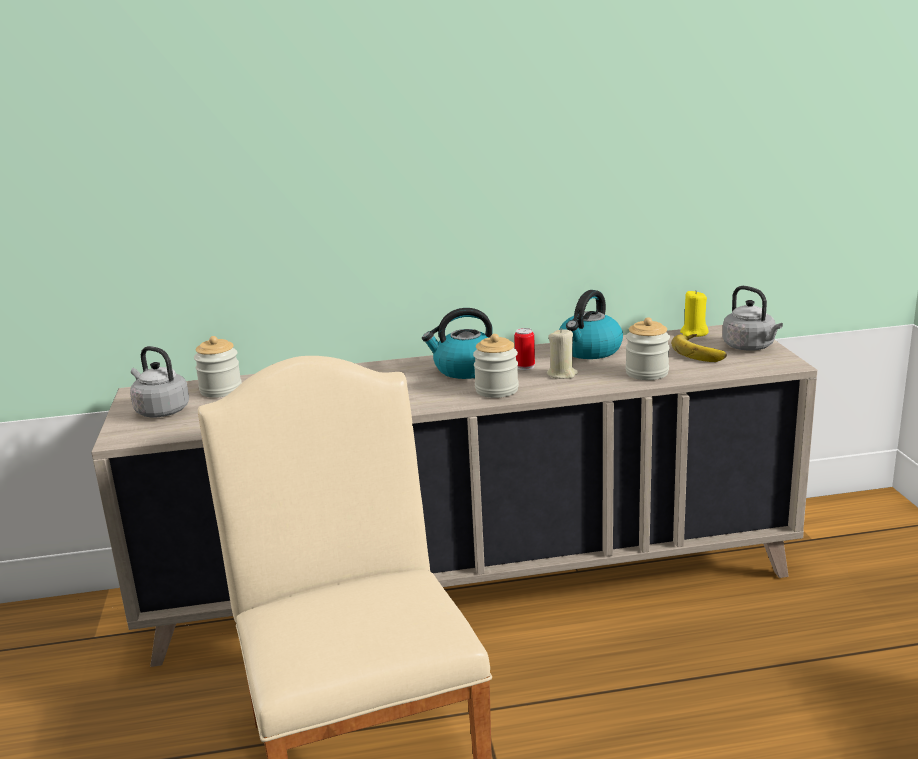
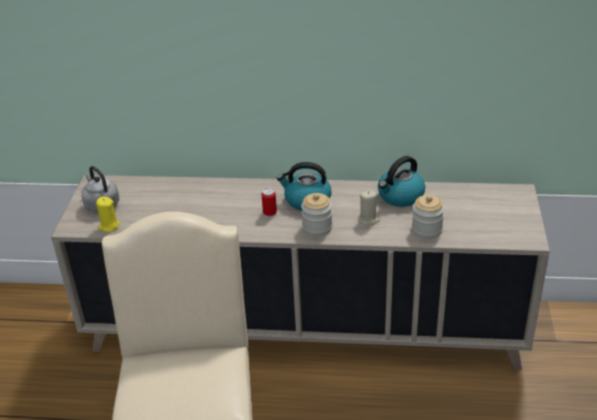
camera: 15 degrees right, 15 degrees up
(221, 390) = (144, 190): jar -> none
(525, 366) = (347, 205): can -> can (270, 213)
(694, 333) = (485, 190): yellow candle -> yellow candle (109, 226)
(702, 352) = (478, 214): banana -> none
(750, 347) = (516, 215): grey kettle -> none

